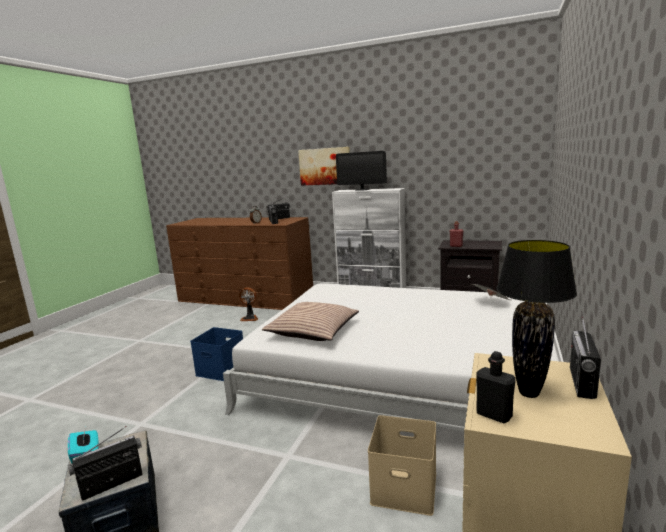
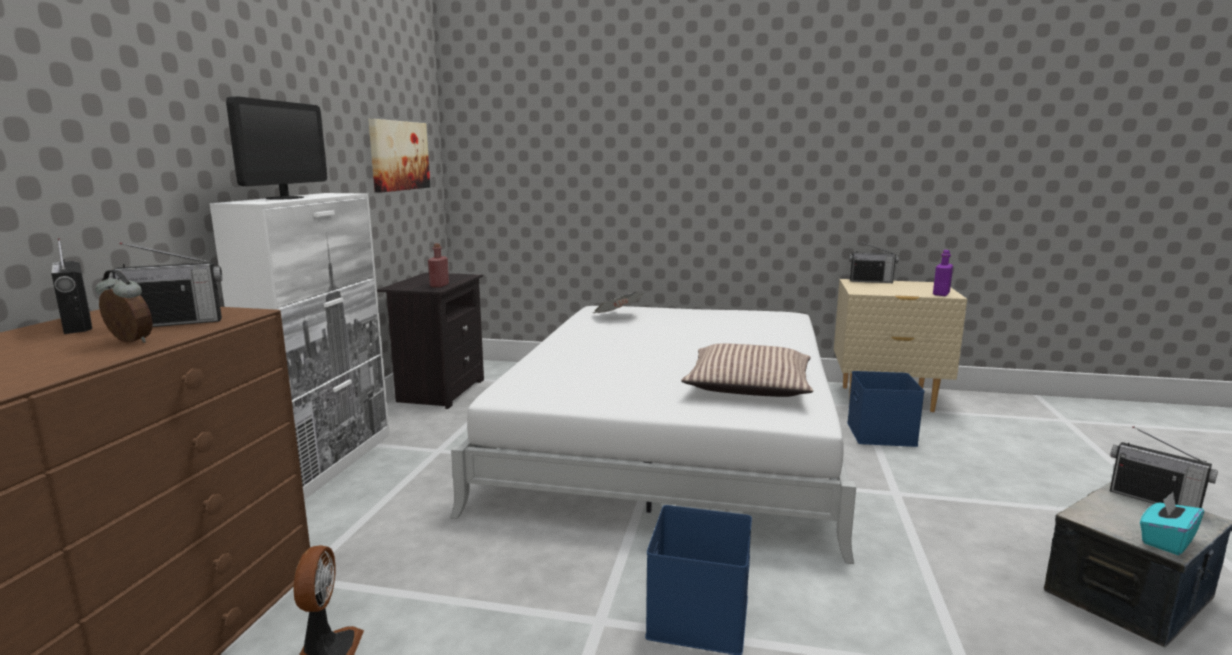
camera: 100 degrees left, 0 degrees up
(325, 166) = (155, 131): picture -> picture (398, 155)
(402, 488) = (882, 434): beige storage box -> blue storage box
(494, 415) = (941, 294): black bottle -> purple bottle
(529, 393) = (902, 288): black table lamp -> none

